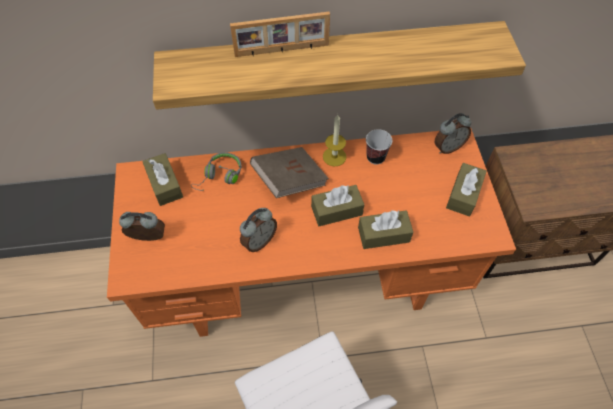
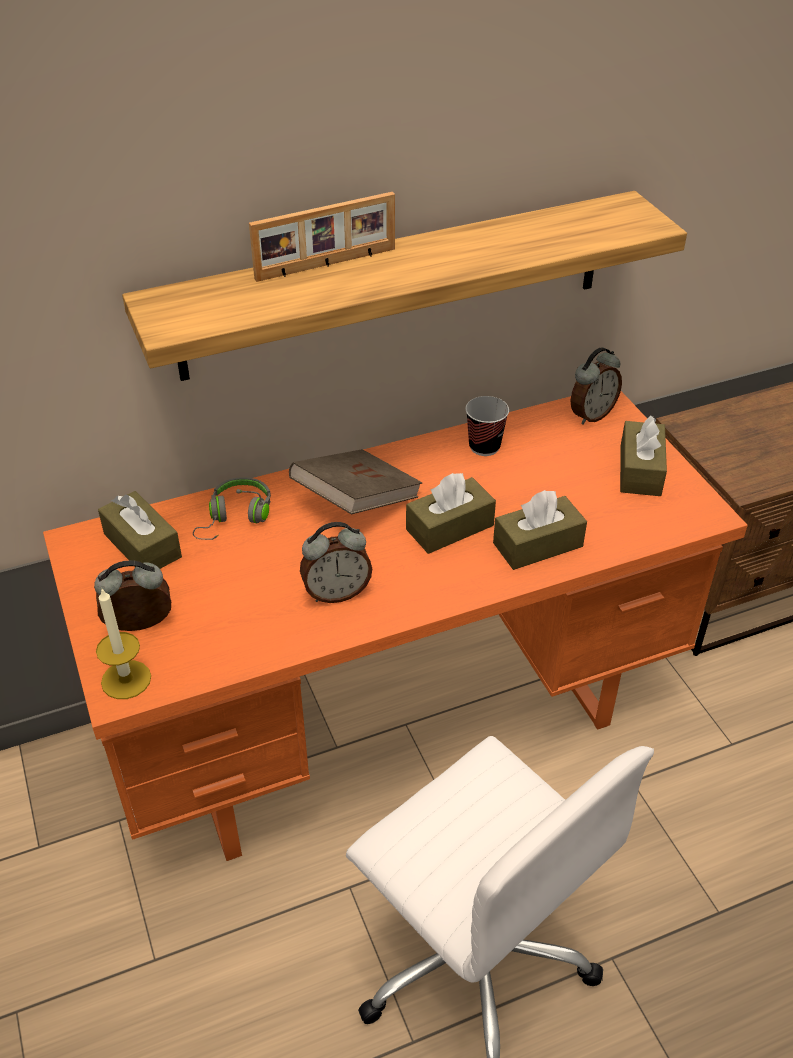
camera: 15 degrees left, 15 degrees down
(259, 241) = (336, 592): alarm clock -> alarm clock turned 45 degrees clockwise
(334, 156) = (418, 457): candle -> candle (126, 679)

